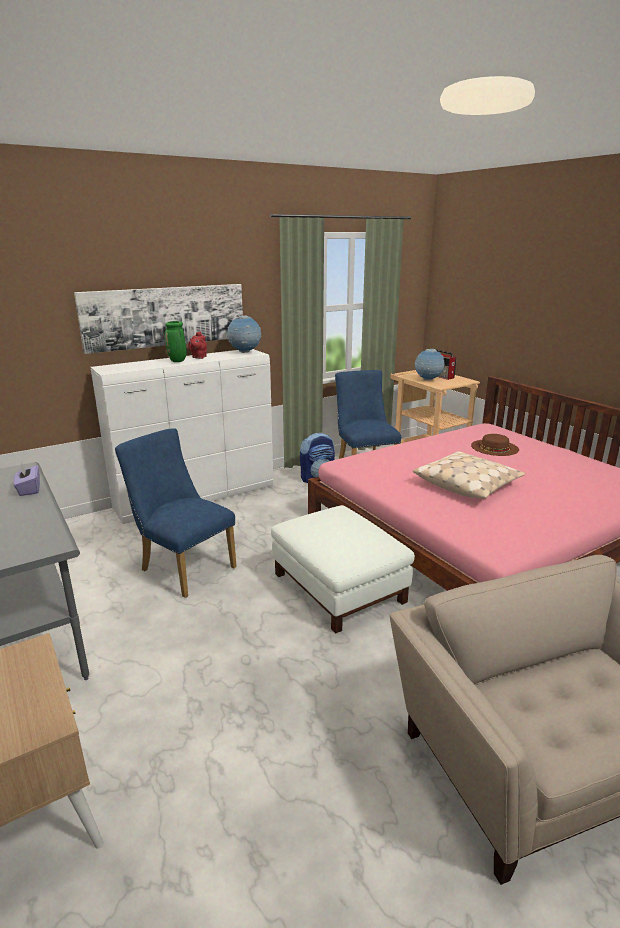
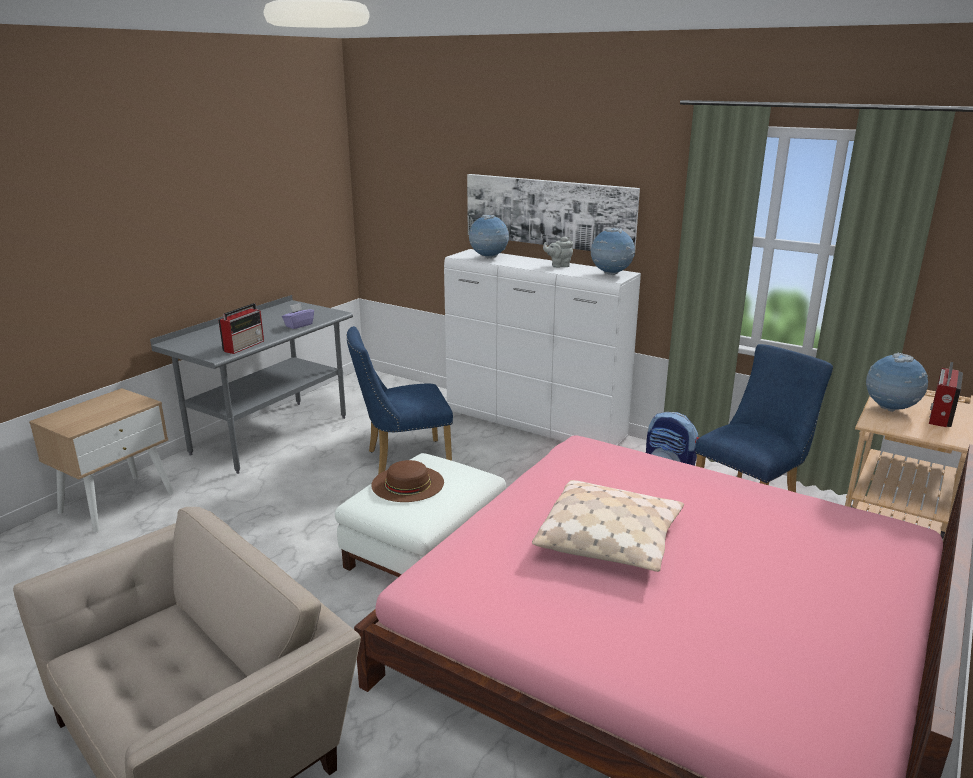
camera: 65 degrees right, 0 degrees up
(46, 525) = (244, 346): none -> radio
(136, 366) = (488, 258): none -> globe
(178, 361) = (530, 264): green vase -> none
(183, 567) = (402, 460): blue chair -> blue chair turned 120 degrees counterclockwise
(198, 357) = (559, 266): red teapot -> grey teapot
(494, 447) = (801, 549): brown hat -> brown hat (407, 483)

